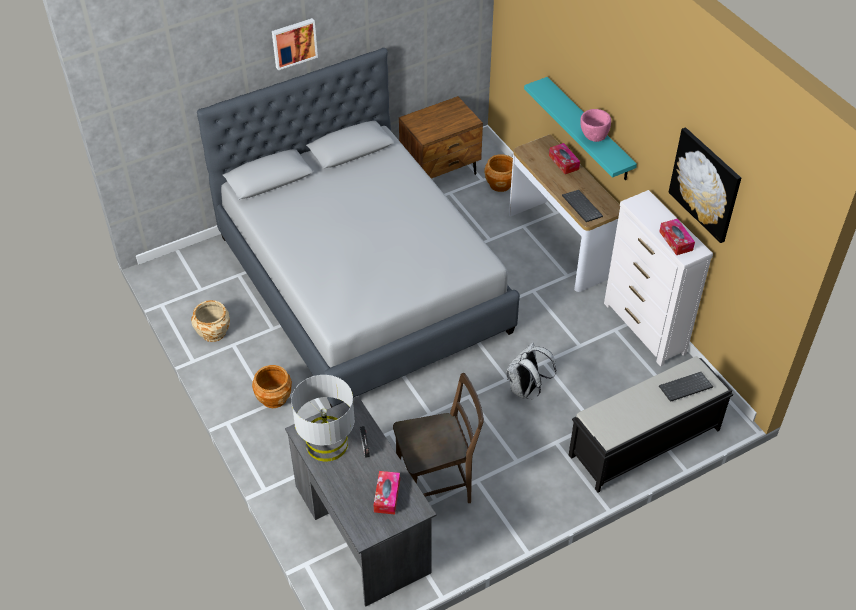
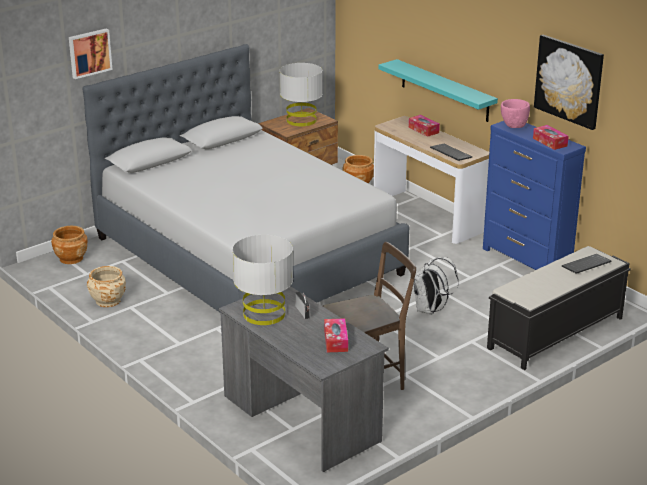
camera: 10 degrees left, 20 degrees down
(273, 398) = (183, 338): brown planter -> brown planter (71, 258)
(294, 43) = (168, 29): picture -> picture (89, 53)
(444, 117) = (301, 120): none -> grey table lamp
(593, 137) = (452, 87): pink bowl -> pink bowl (513, 126)
(644, 328) = (526, 261): white dresser -> blue dresser

